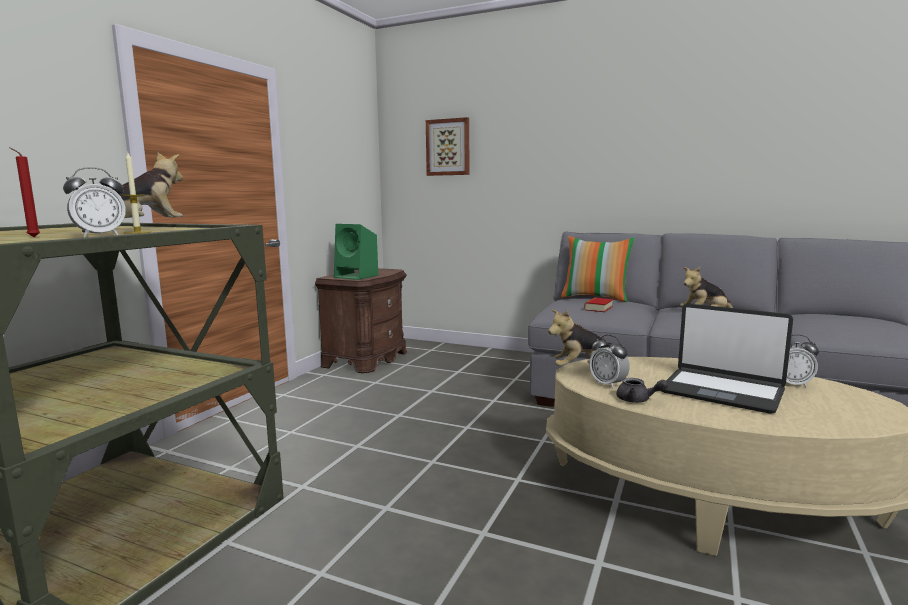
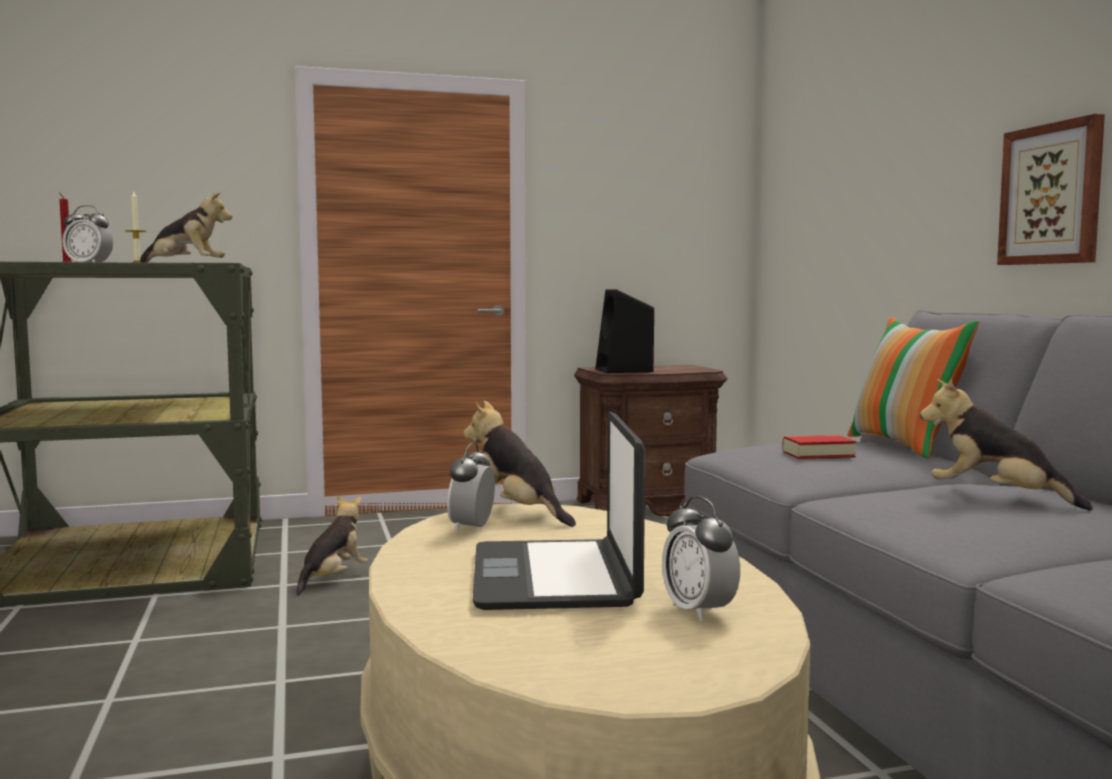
camera: 50 degrees right, 5 degrees down
(324, 467) = (333, 579): none -> plush toy
(357, 276) = (625, 370): green speaker -> black speaker
(448, 147) = (824, 163): picture -> picture (1052, 194)
(637, 400) = (424, 547): grey teapot -> none

